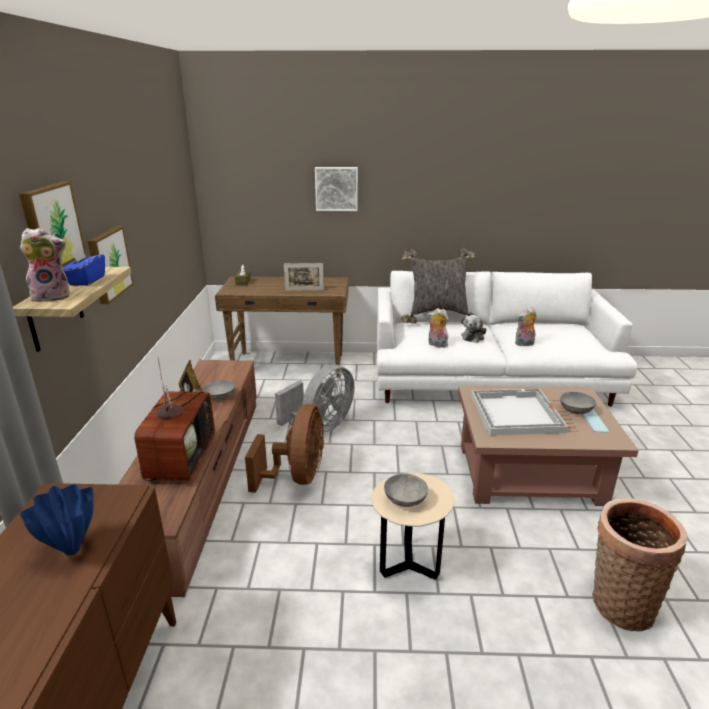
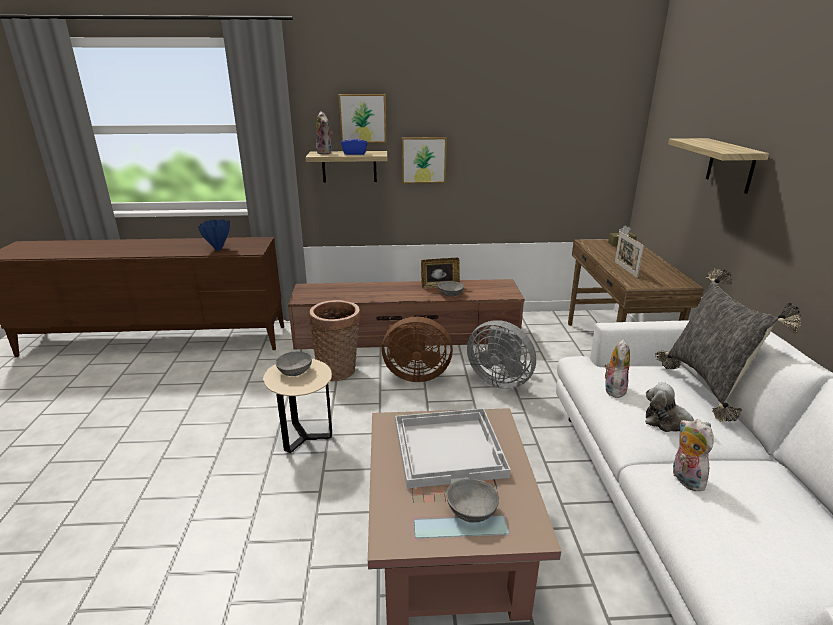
camera: 85 degrees right, 0 degrees up
(180, 458) = (365, 293): television -> none
(336, 188) = (730, 165): picture -> shelf
(619, 602) = (227, 587): basket -> basket (338, 370)

